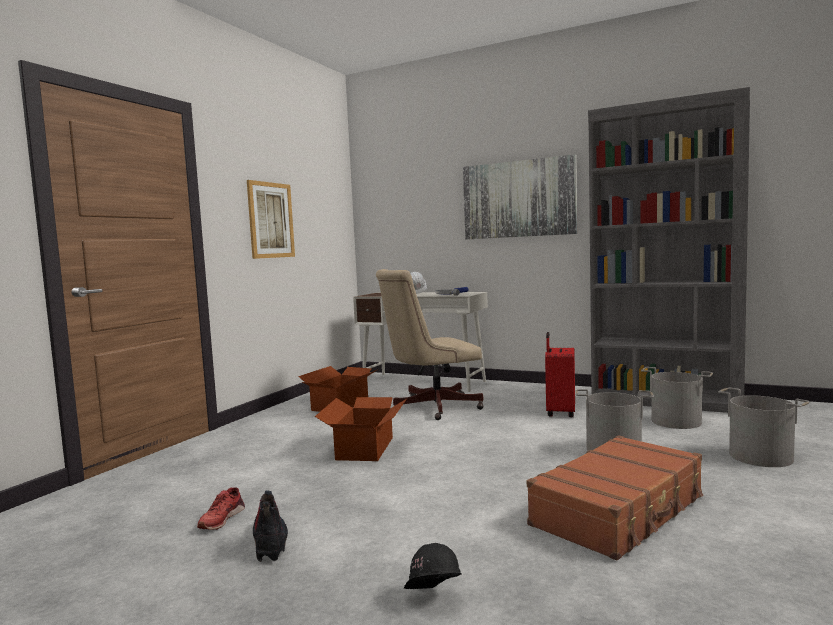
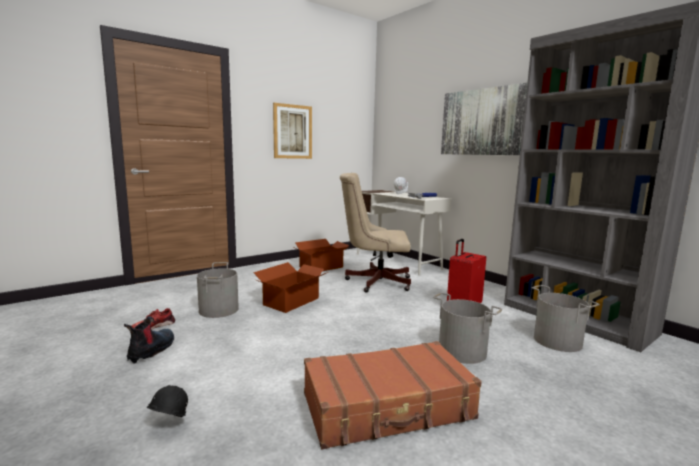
camera: 25 degrees right, 5 degrees up
(761, 456) = (598, 400): grey bucket -> grey bucket (219, 310)

